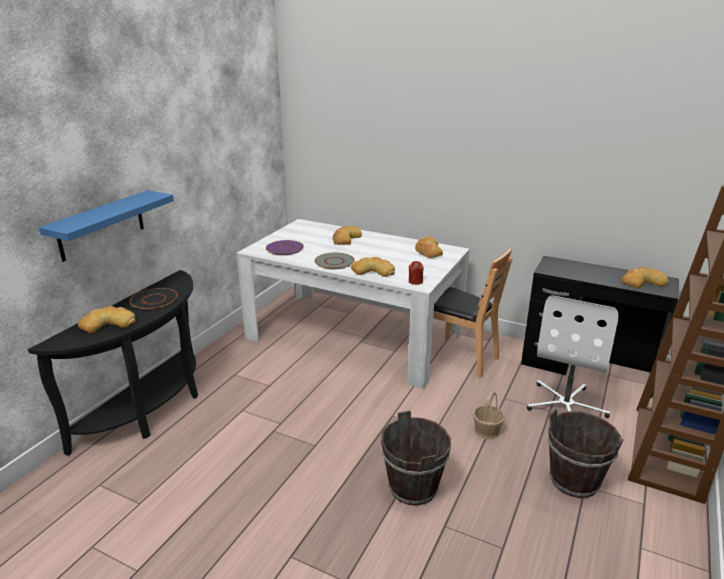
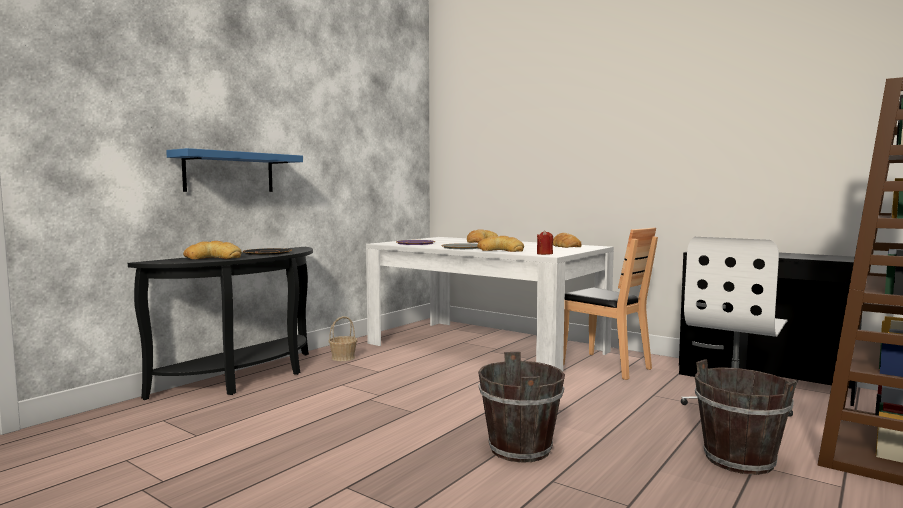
camera: 10 degrees right, 20 degrees down
(487, 430) = (626, 415): basket -> basket (343, 358)
(642, 282) = (817, 257): bread -> none

